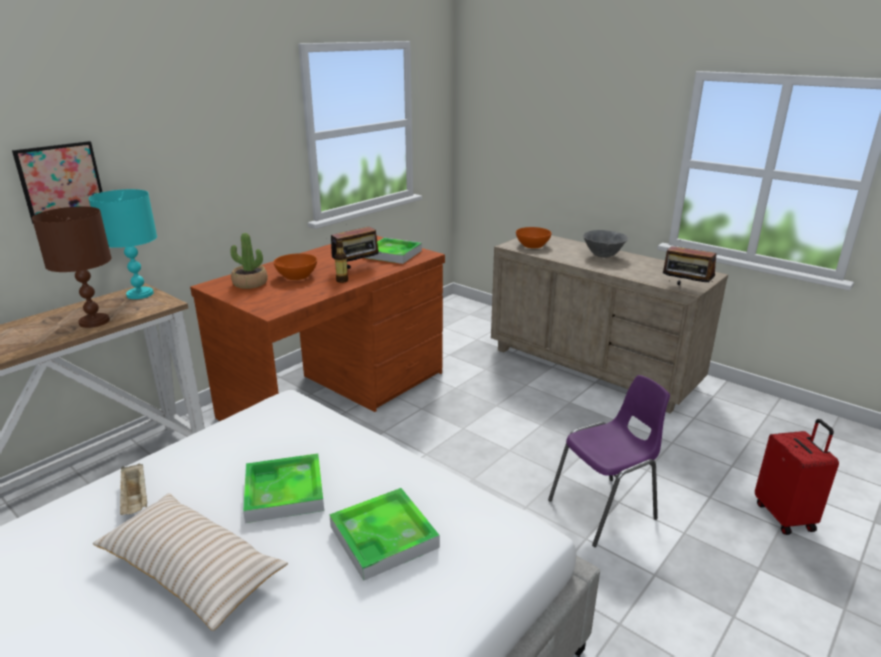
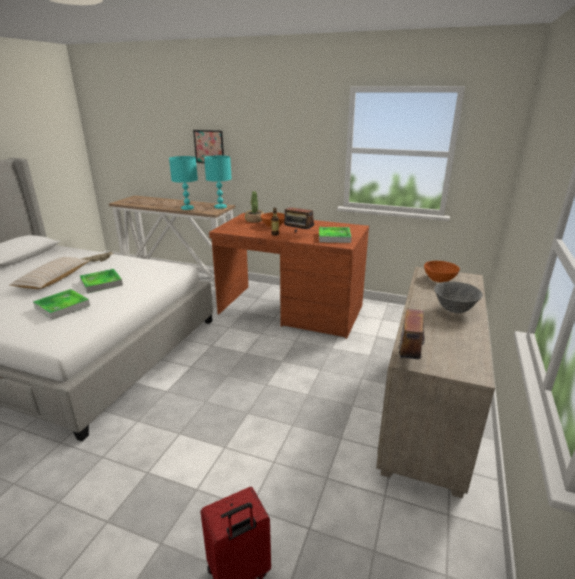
camera: 70 degrees right, 0 degrees up
(93, 321) = (187, 208): brown table lamp -> turquoise table lamp
(605, 510) = (213, 440): purple chair -> none

